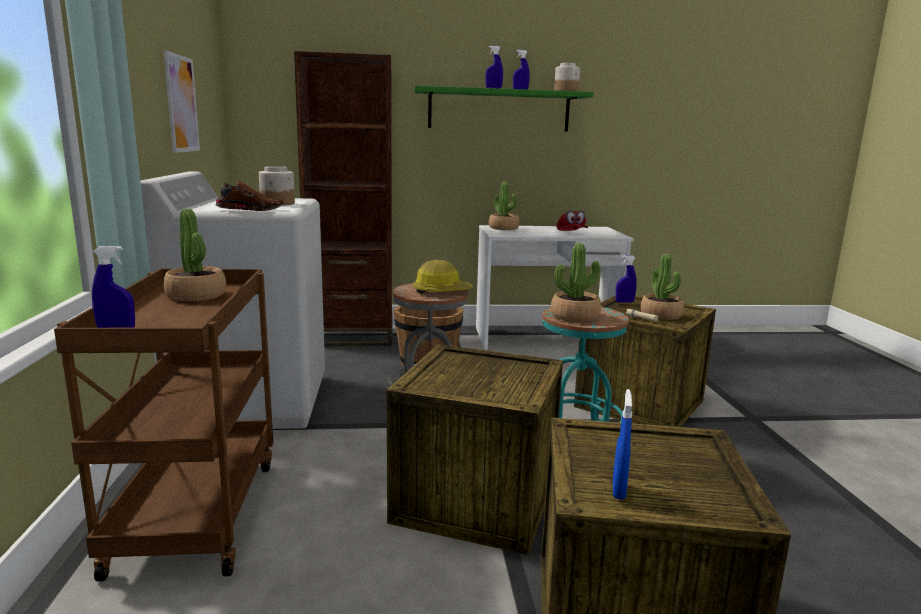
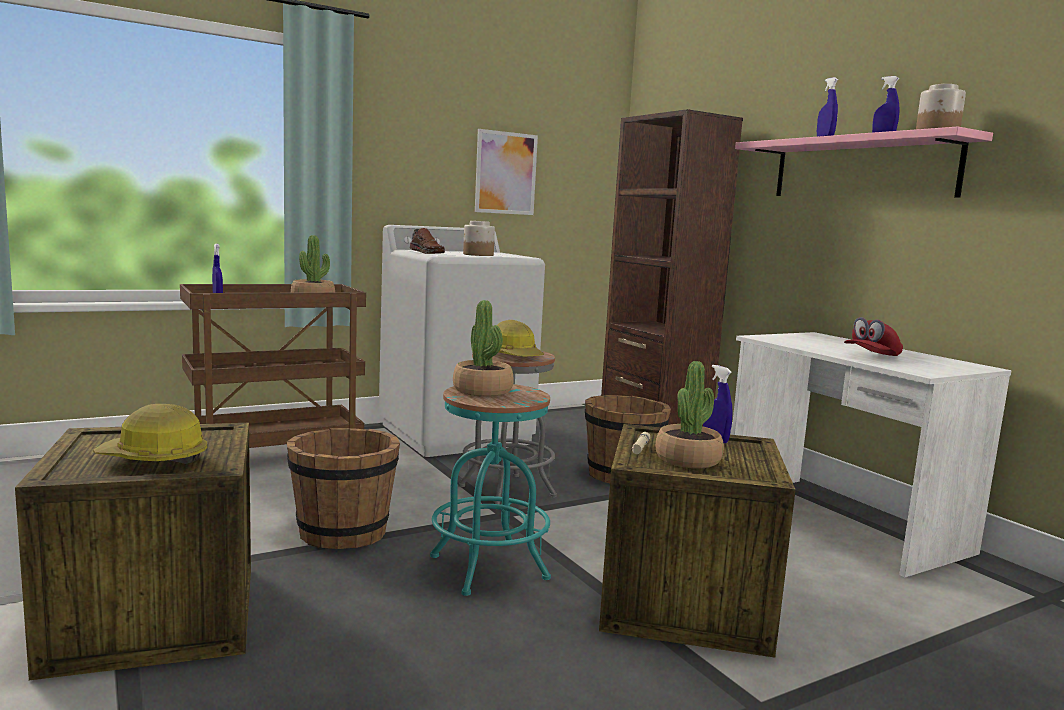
camera: 65 degrees right, 5 degrees down
(476, 499) = (343, 532): crate -> brown bucket
(499, 110) = (861, 168): green shelf -> pink shelf
(504, 228) = (816, 337): potted plant -> none
(618, 490) = (102, 441): blue spray bottle -> none
(683, 463) = (154, 458): none -> hard hat

